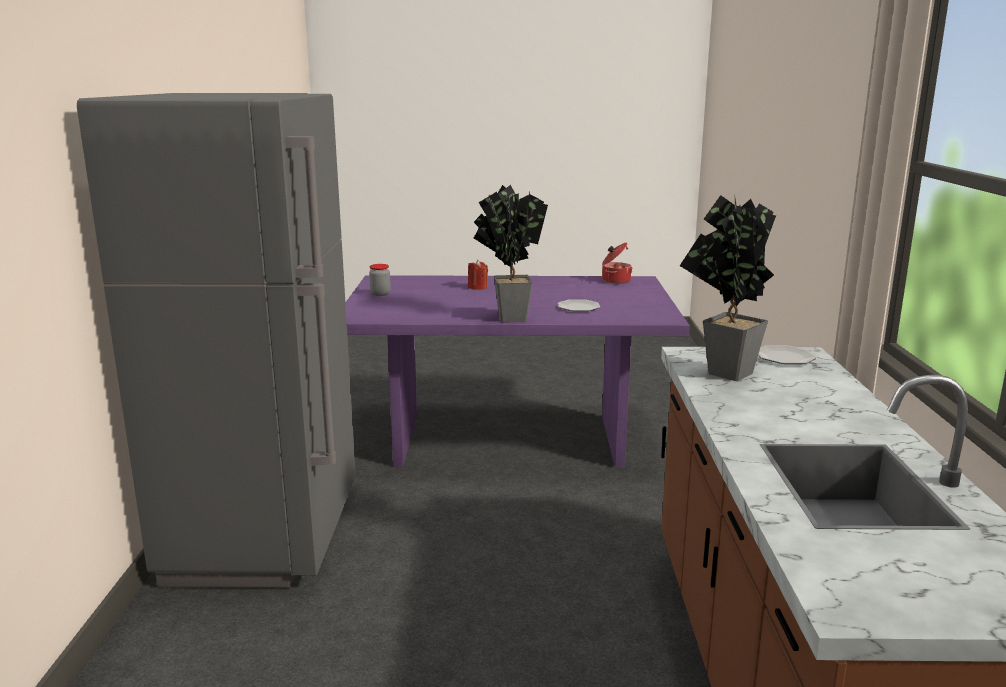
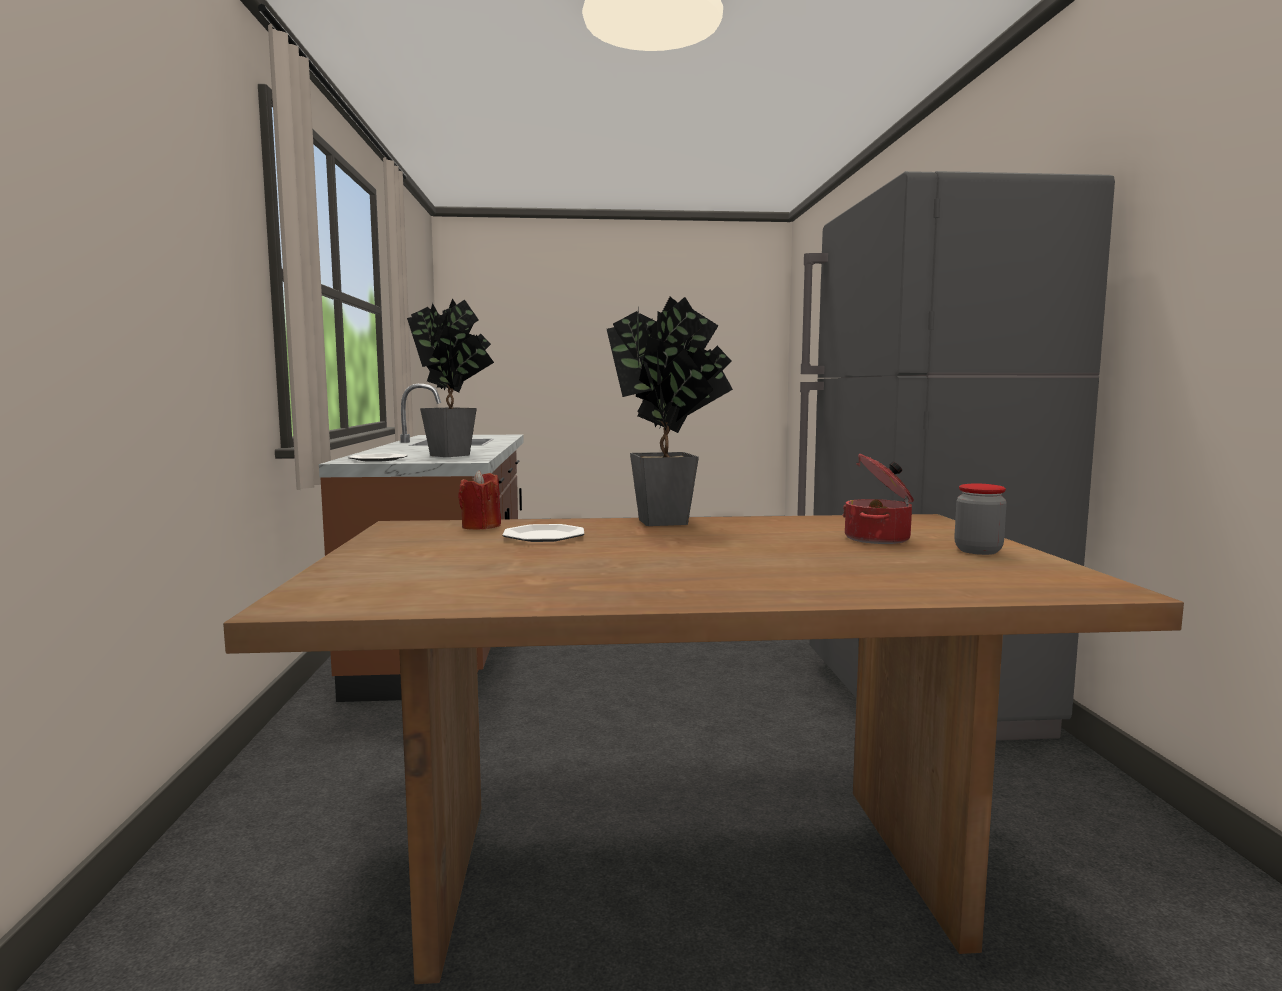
camera: 175 degrees right, 10 degrees down
(477, 287) = (782, 569): red candle -> red candle (481, 526)
(508, 440) = (687, 869): purple dining table -> brown dining table
(615, 281) = (394, 597): cooking pot -> cooking pot (879, 539)

